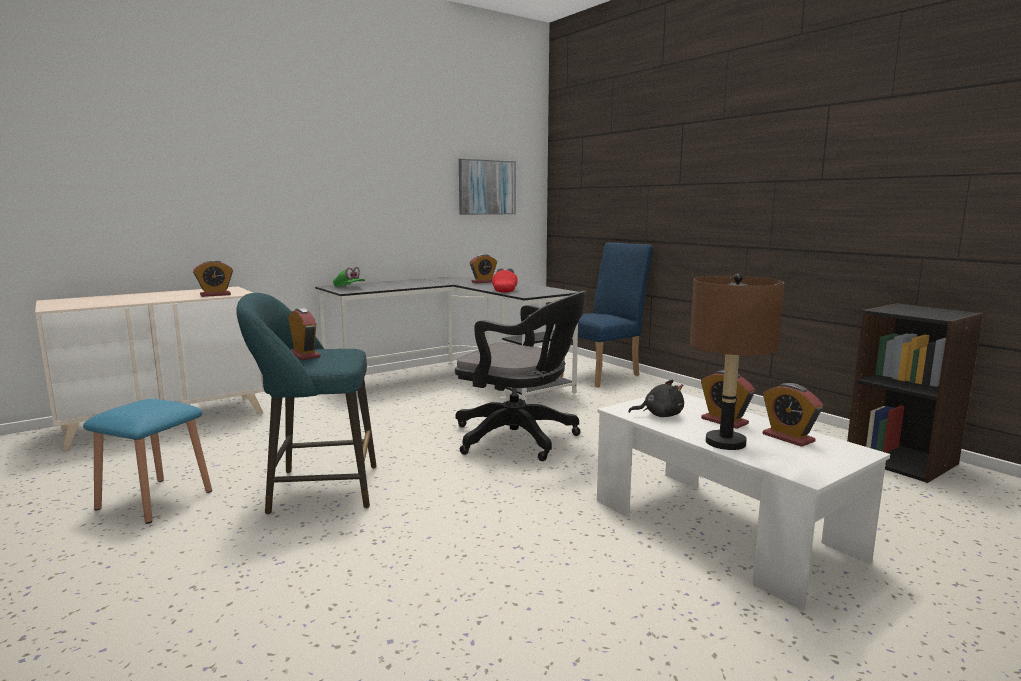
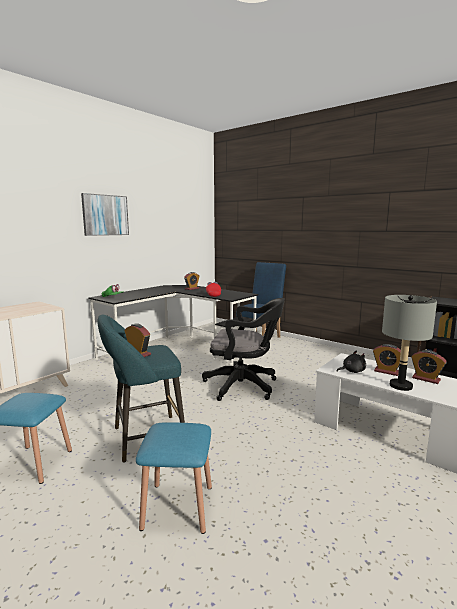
camera: 15 degrees left, 0 degrees up
(215, 295) = (34, 310): alarm clock -> none
(299, 578) = (178, 507): none -> blue stool
(486, 187) = (183, 230): picture -> picture (105, 215)
(726, 443) = (401, 386): brown table lamp -> grey table lamp

